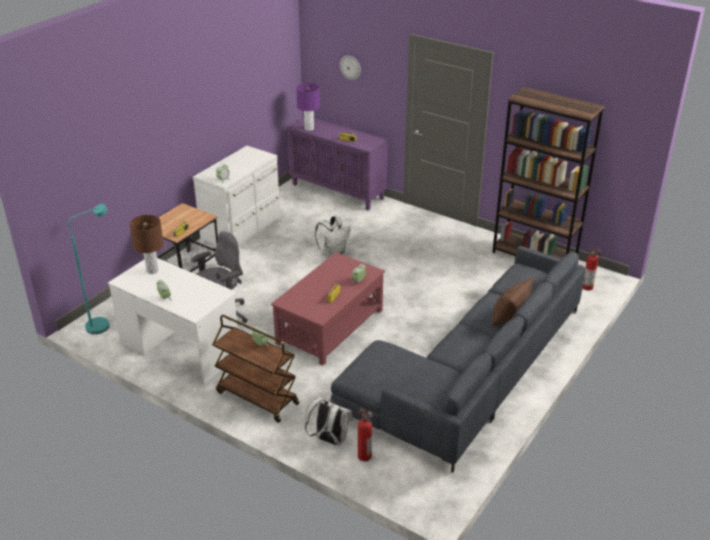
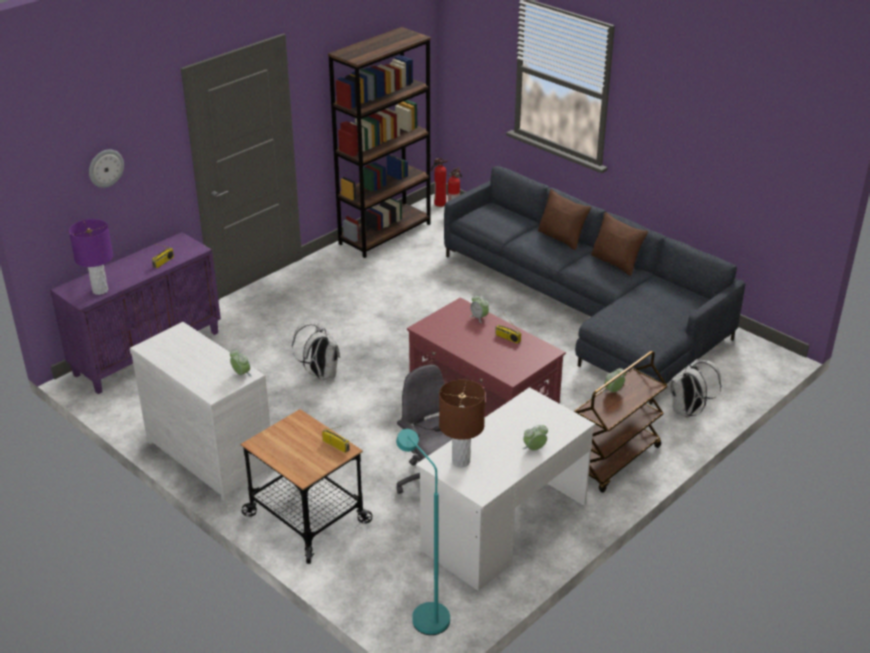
camera: 80 degrees left, 0 degrees up
(364, 455) = (711, 390): fire extinguisher -> fire extinguisher (439, 204)
(481, 351) = (616, 263): none -> brown pillow

